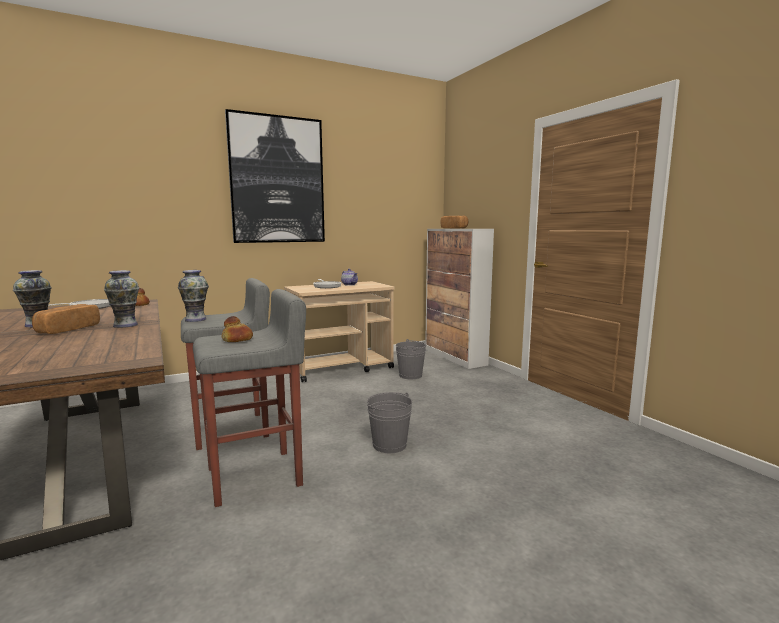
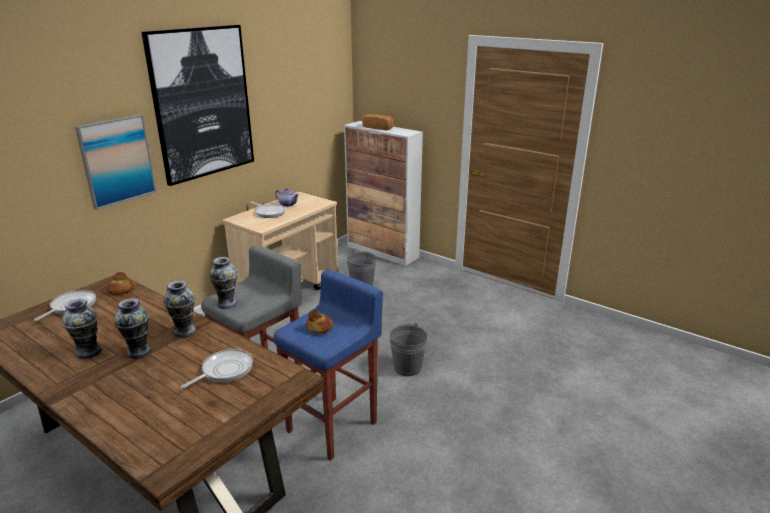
camera: 25 degrees left, 15 degrees up
(68, 329) = (139, 352): bread -> vase
(95, 347) = (224, 370): none -> frying pan
(187, 210) = (117, 161): none -> picture
(256, 477) = (334, 426): grey stool -> blue stool

